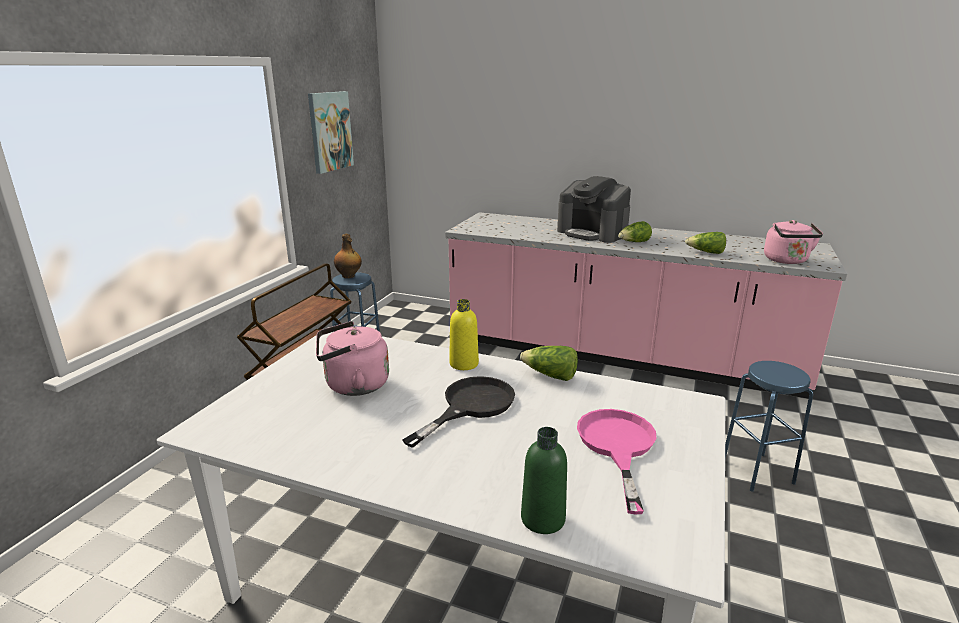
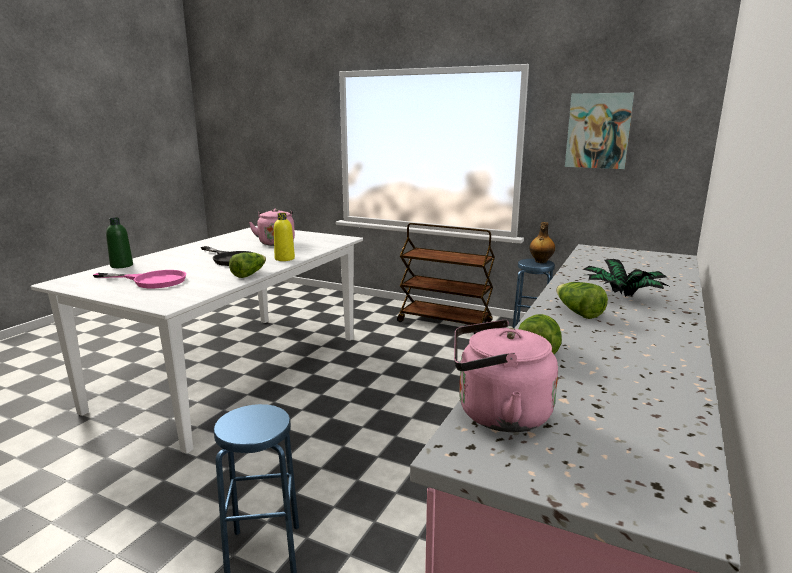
camera: 95 degrees right, 5 degrees down
(592, 233) = (621, 296): coffee machine -> potted plant

